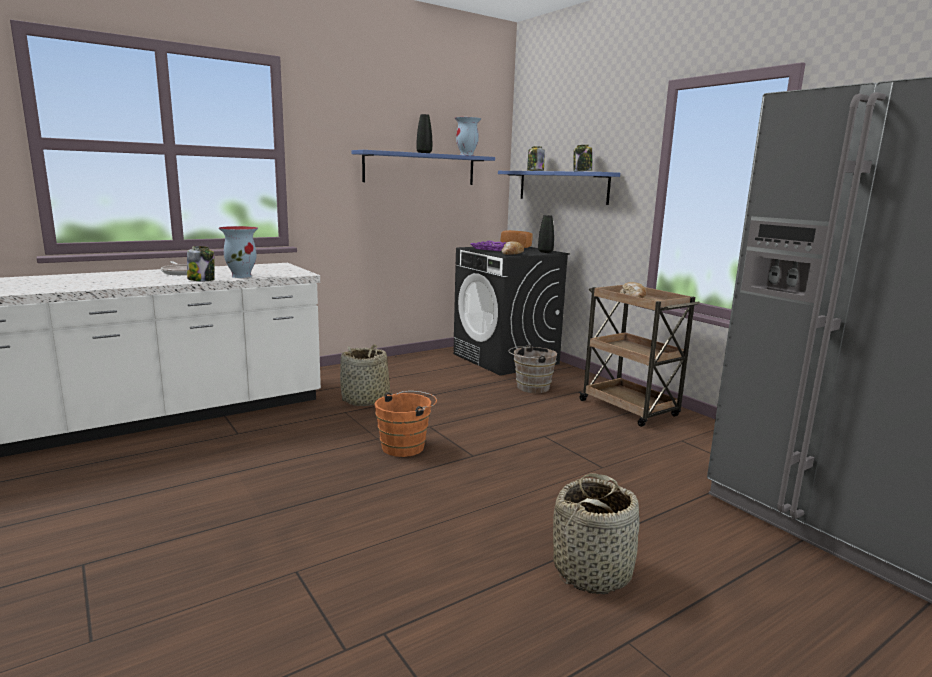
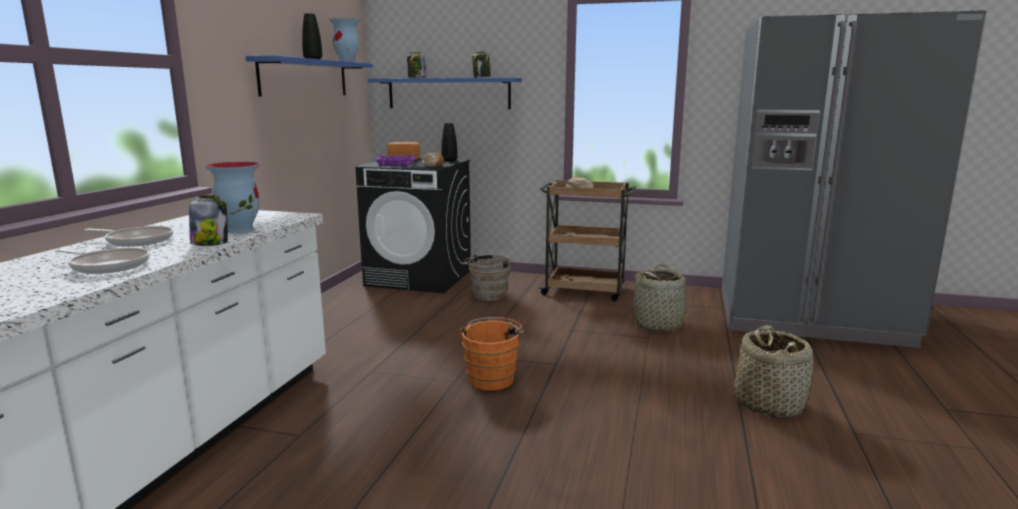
camera: 40 degrees left, 0 degrees up
(125, 281) = (108, 266): none -> frying pan
(365, 400) = (368, 353): basket -> basket (659, 324)

